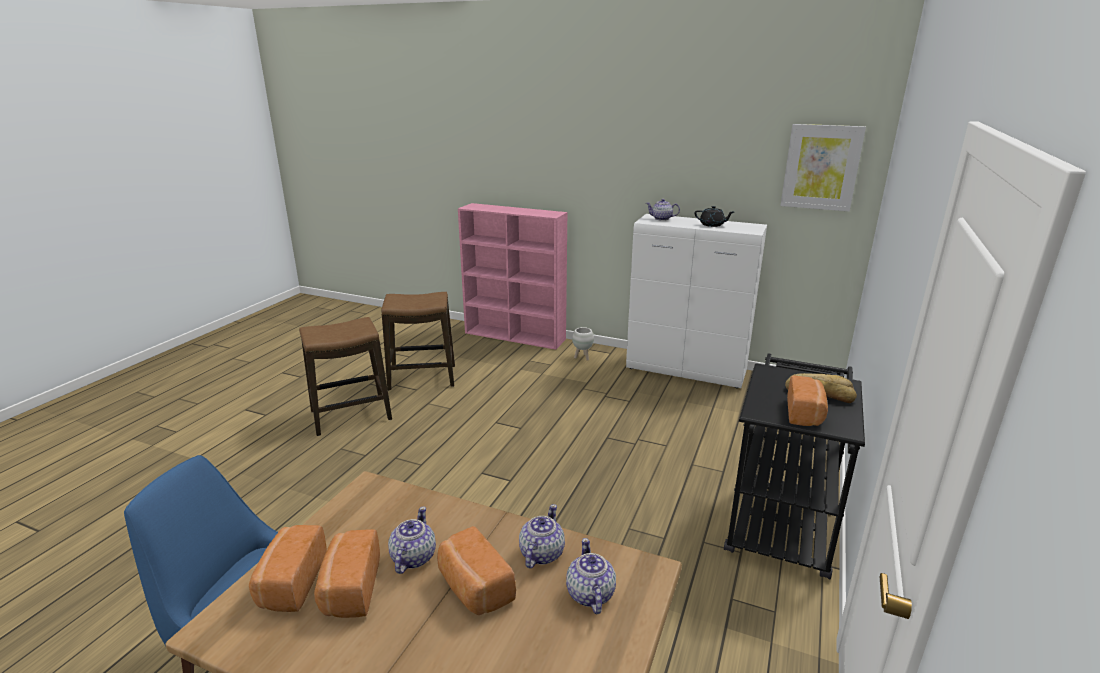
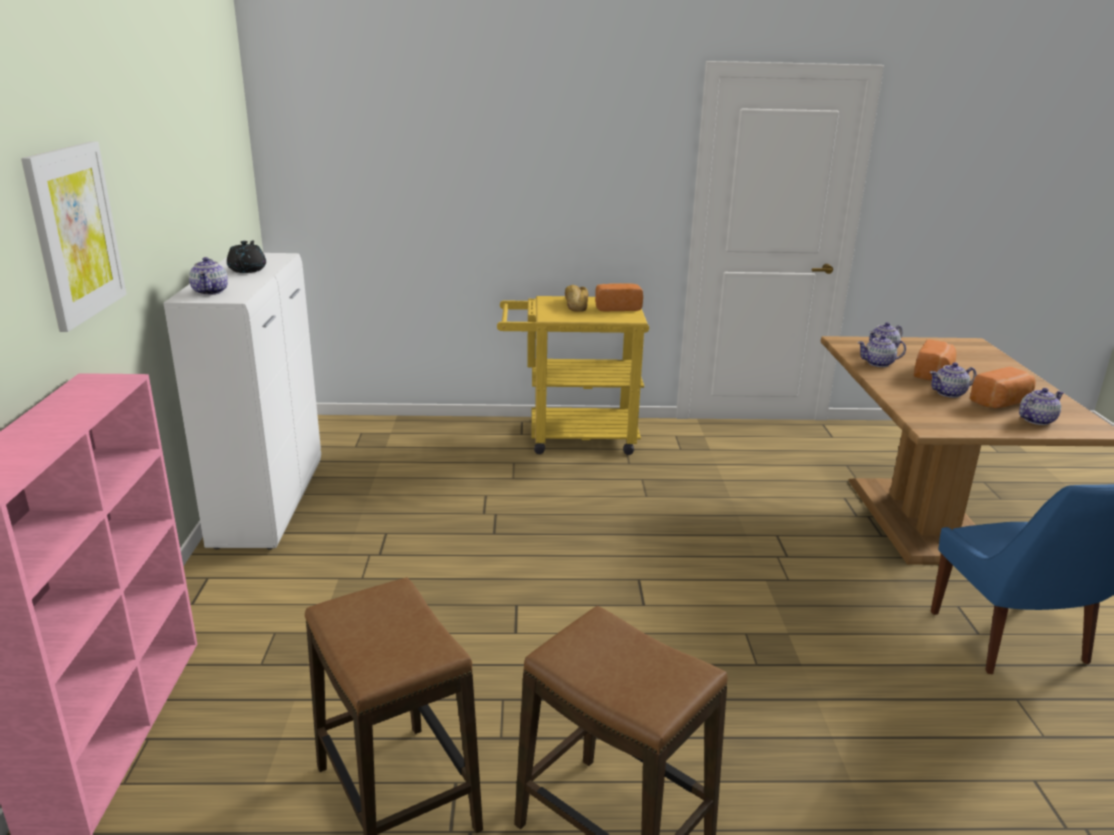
camera: 115 degrees left, 0 degrees up
(290, 583) = (1036, 420): bread -> teapot
(582, 357) = (234, 603): white planter -> none
(780, 521) = (571, 436): black cart -> yellow cart
(821, 167) = (230, 159): picture -> picture (75, 233)

